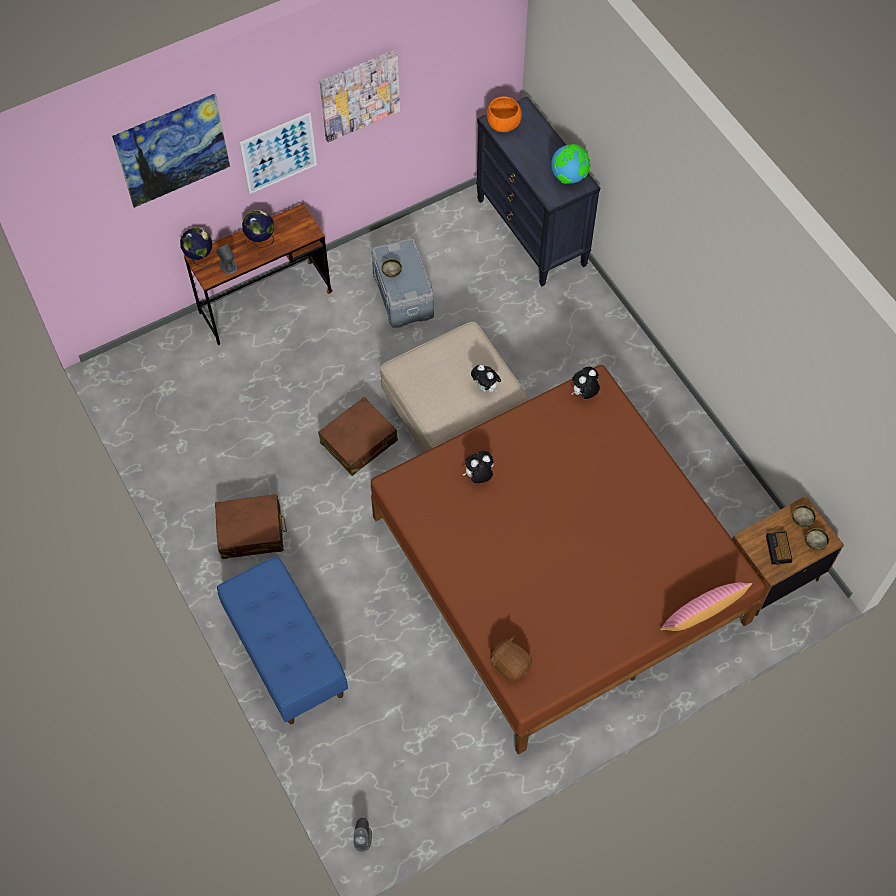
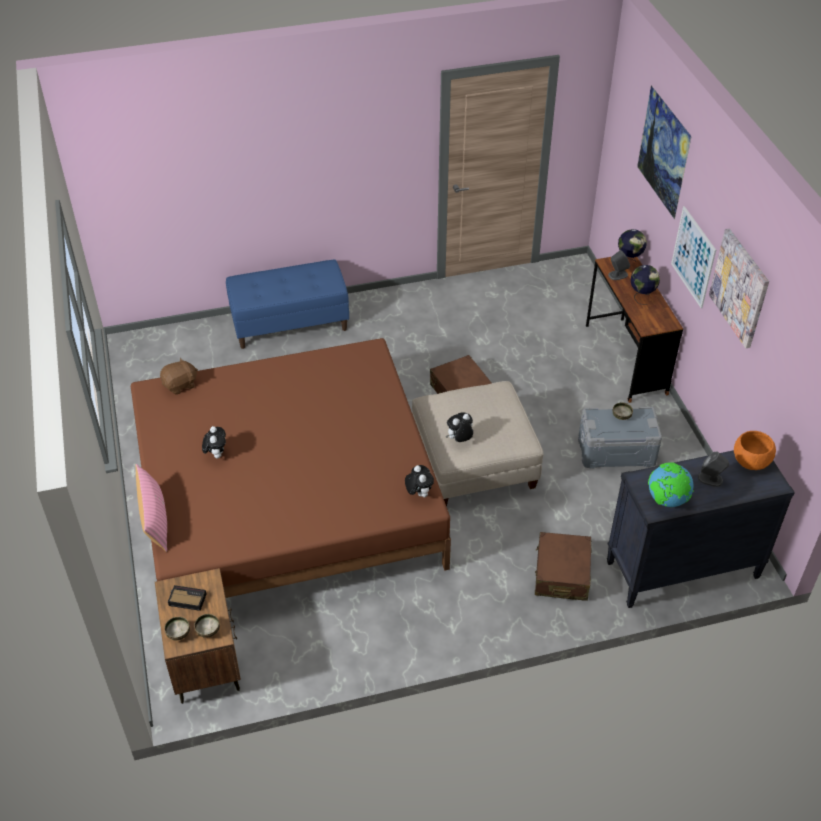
camera: 105 degrees right, 15 degrees down
(251, 532) = (399, 320): brown suitcase -> brown suitcase (561, 574)
(362, 838) = (131, 341): grey speaker -> grey speaker (710, 479)
(479, 477) = (358, 401): plush toy -> plush toy (216, 454)

